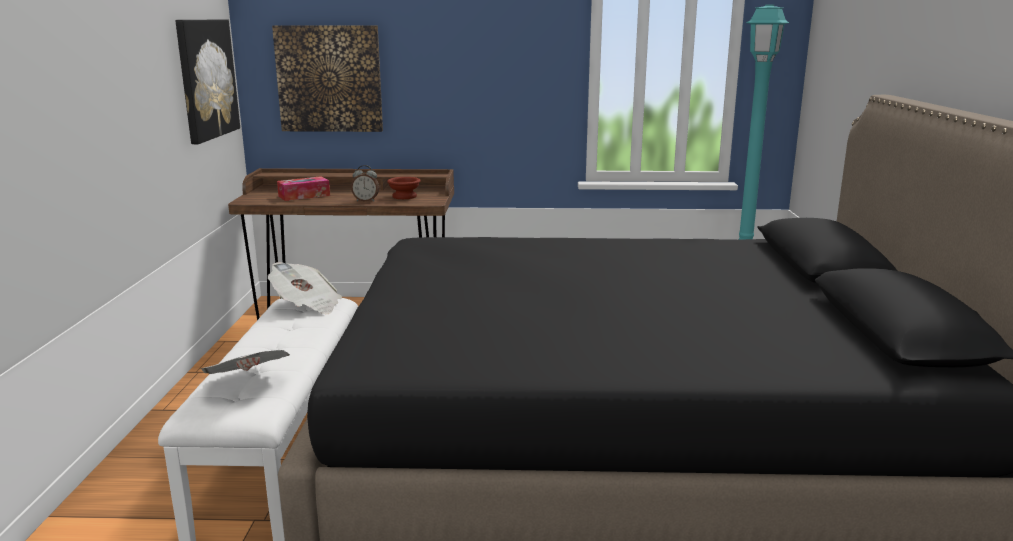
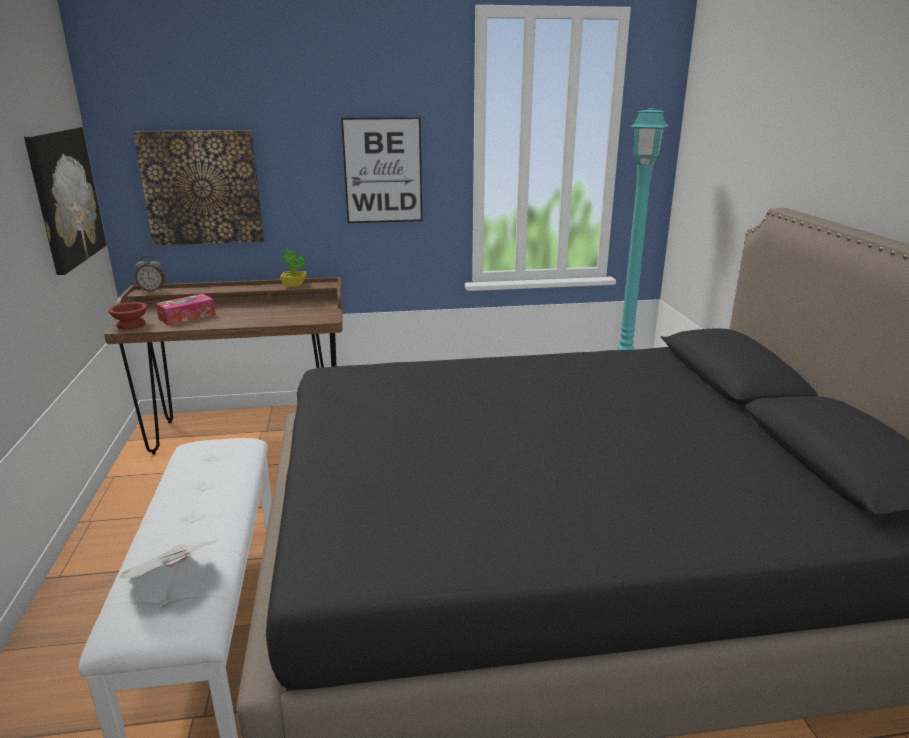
camera: 10 degrees left, 5 degrees up
(307, 305) = (215, 454): newspaper -> none
(366, 200) = (256, 320): alarm clock -> alarm clock (152, 290)
(404, 197) = (296, 312): brown bowl -> brown bowl (131, 325)
(407, 174) = (294, 285): none -> potted plant
(499, 66) = (383, 171): none -> picture

